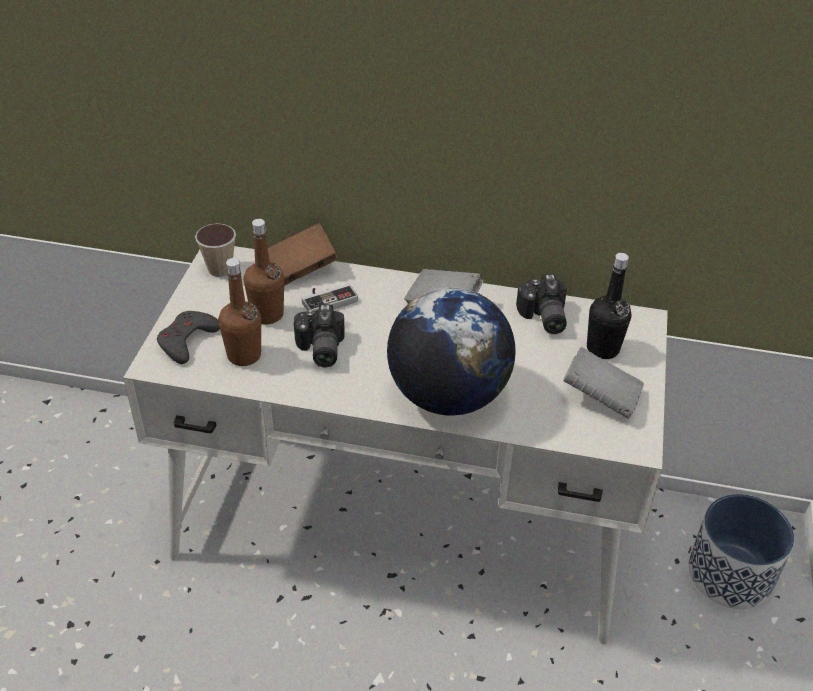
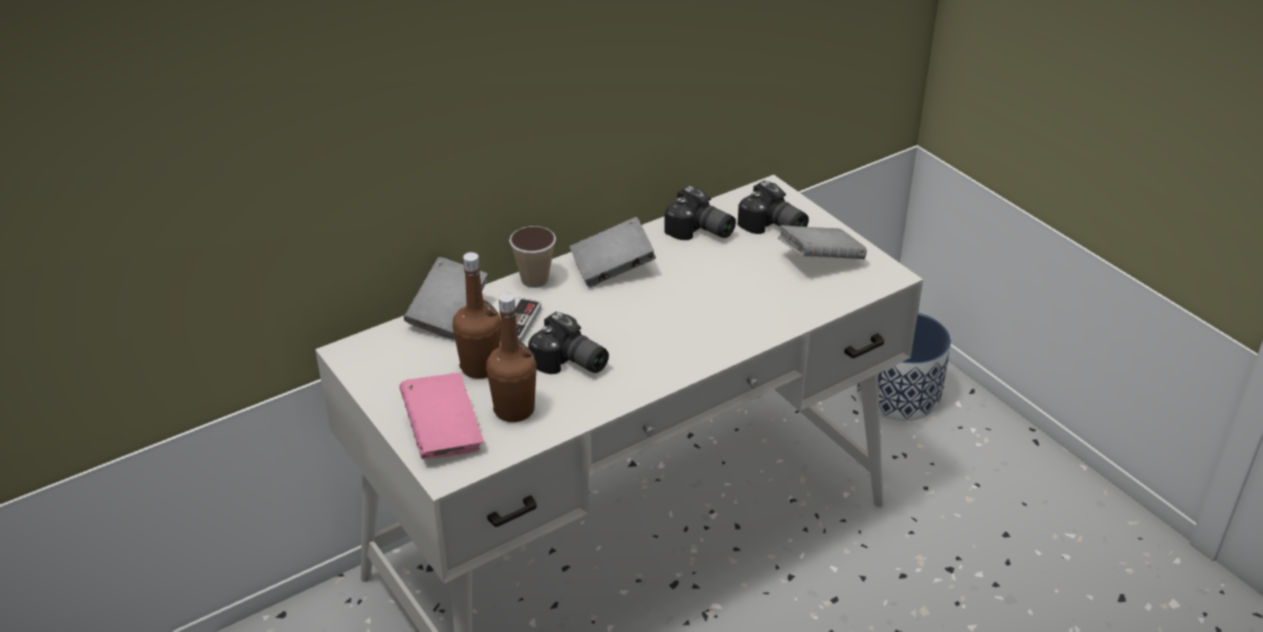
camera: 45 degrees left, 5 degrees down
(187, 340) = (443, 433): grey game controller -> pink book
(220, 269) = (373, 361): cup -> cup (534, 279)
(300, 269) = (448, 315): brown book -> grey book
(447, 396) = (719, 329): globe -> none
(602, 349) = (772, 227): black bottle -> camera

